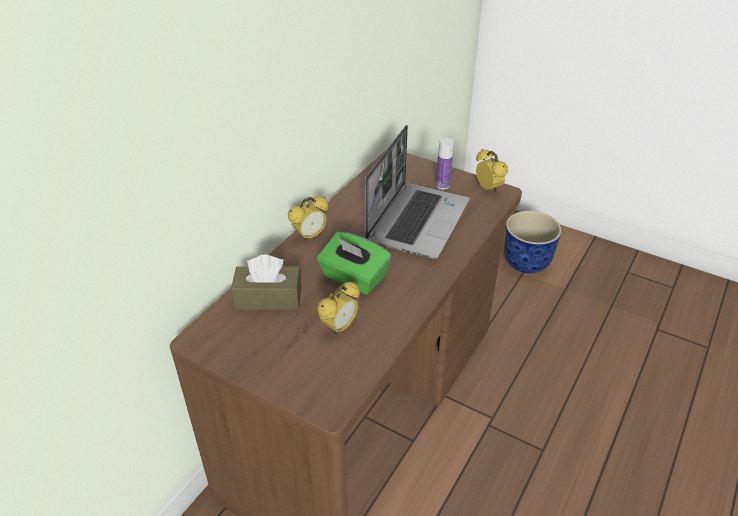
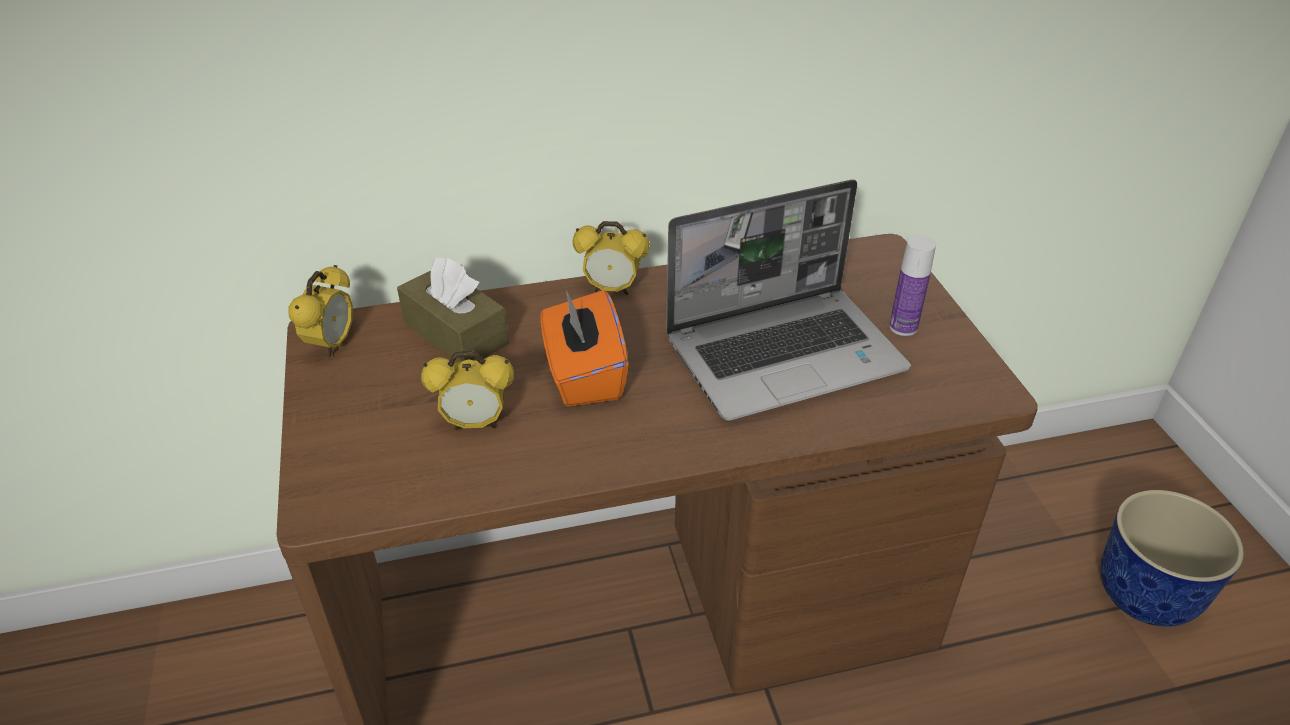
camera: 45 degrees right, 0 degrees up
(353, 278) = (584, 375): green tissue box -> orange tissue box
(488, 189) = (975, 374): alarm clock -> alarm clock (332, 345)

